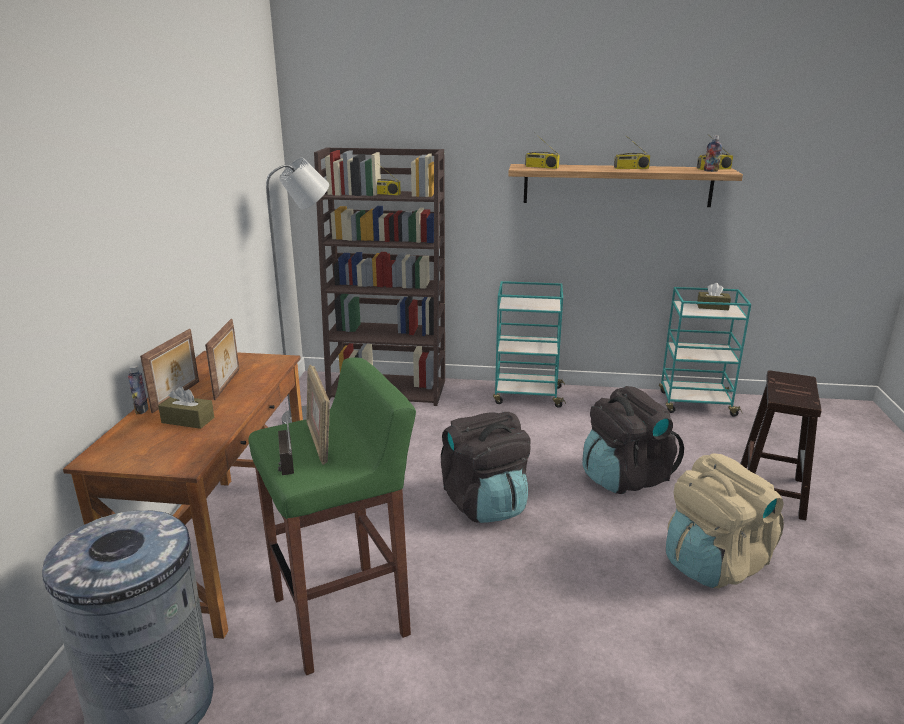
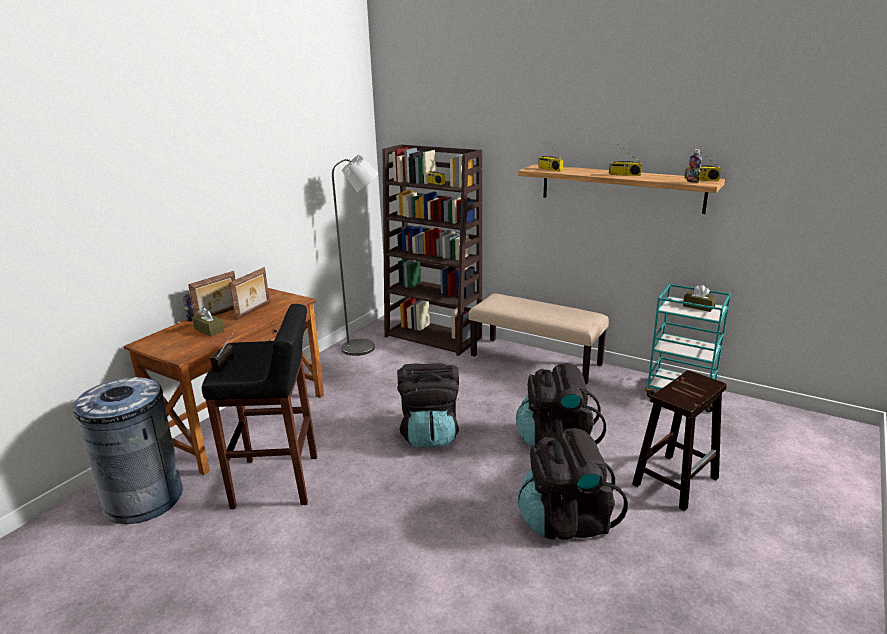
camera: 25 degrees right, 0 degrees up
(320, 442) = (254, 357): picture frame -> none
(343, 616) = (278, 481): green stool -> black stool
(526, 395) = (536, 360): turquoise cart -> beige bench
(714, 563) = (566, 521): beige backpack -> black backpack

